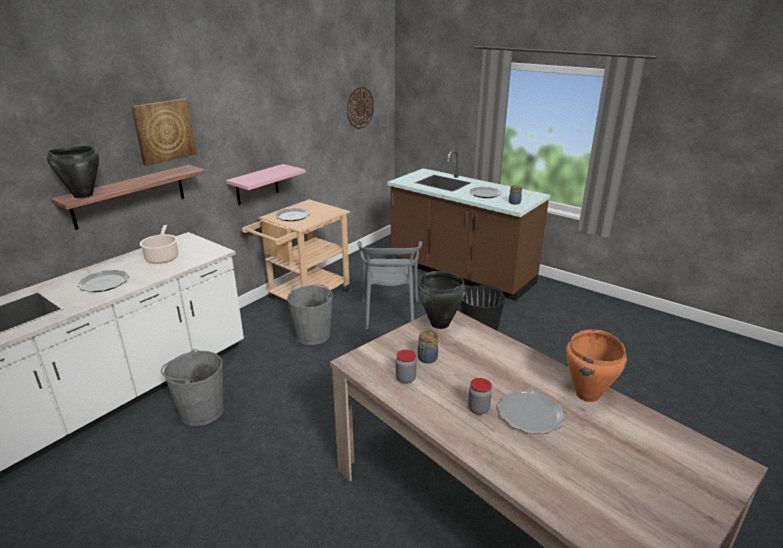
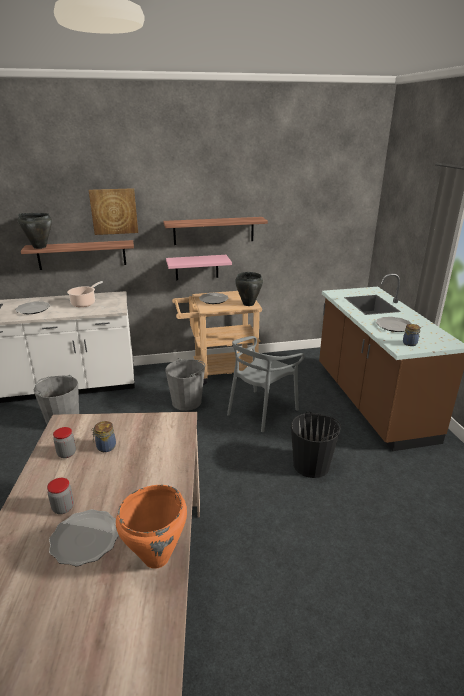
camera: 40 degrees right, 0 degrees up
(269, 138) = (214, 230): none -> shelf
(360, 108) = (326, 216): wall clock -> none
(440, 324) = (163, 425): black cooking pot -> black cooking pot (248, 304)

